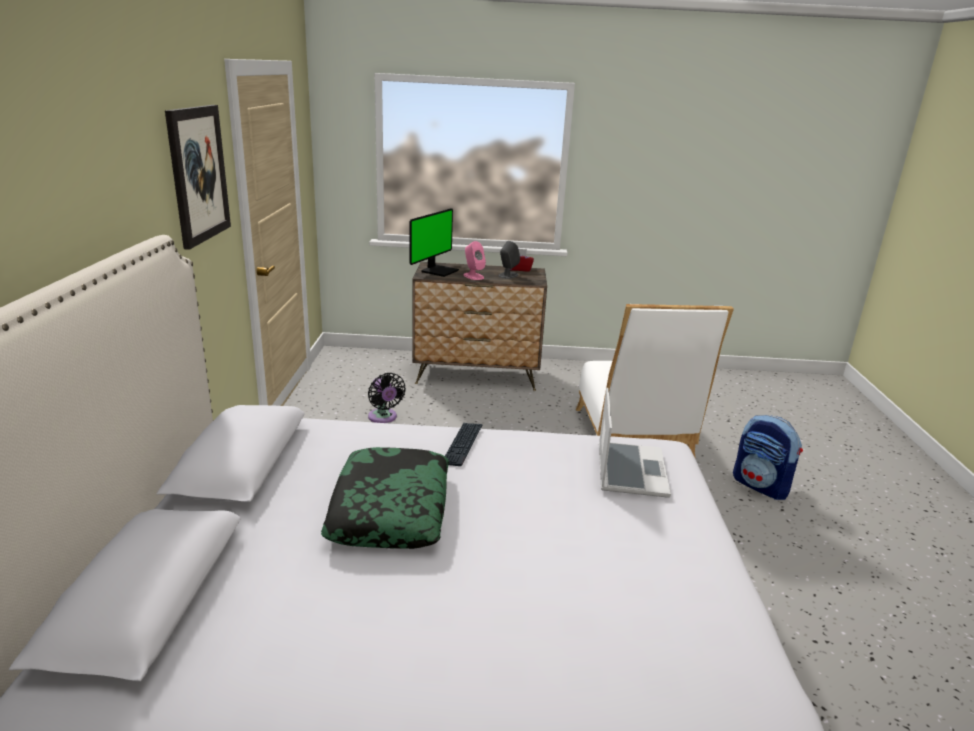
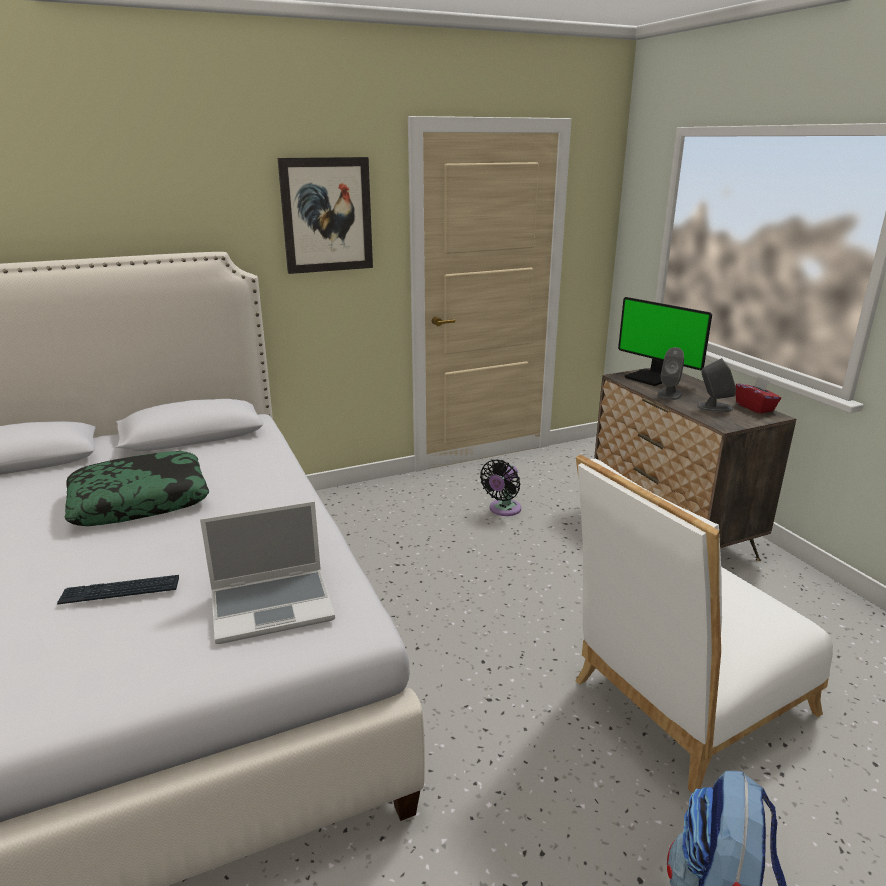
camera: 65 degrees right, 0 degrees up
(438, 271) = (651, 378): monitor -> monitor turned 45 degrees clockwise
(462, 444) = (271, 501): keyboard -> keyboard (120, 591)
(473, 276) = (669, 394): pink speaker -> grey speaker

